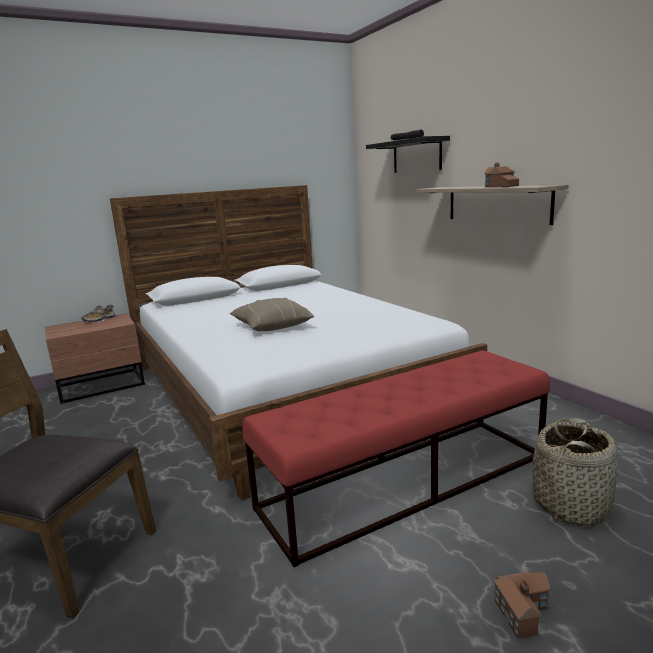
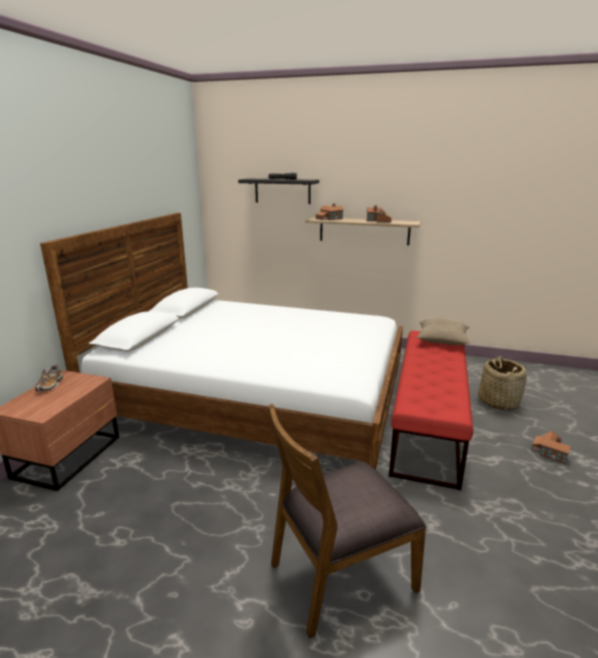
camera: 45 degrees left, 5 degrees up
(272, 327) = (291, 346): beige pillow -> beige pillow (442, 340)
(449, 187) = (329, 218): none -> toy house

